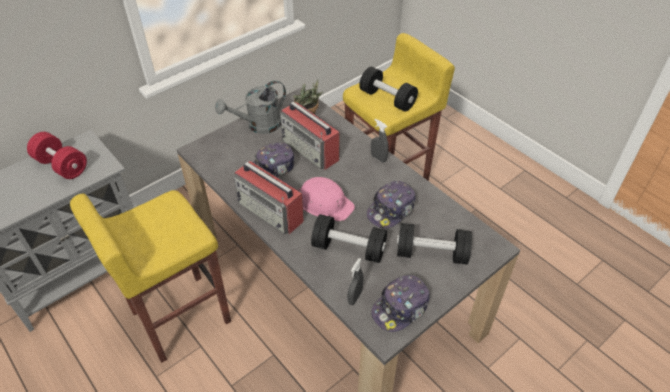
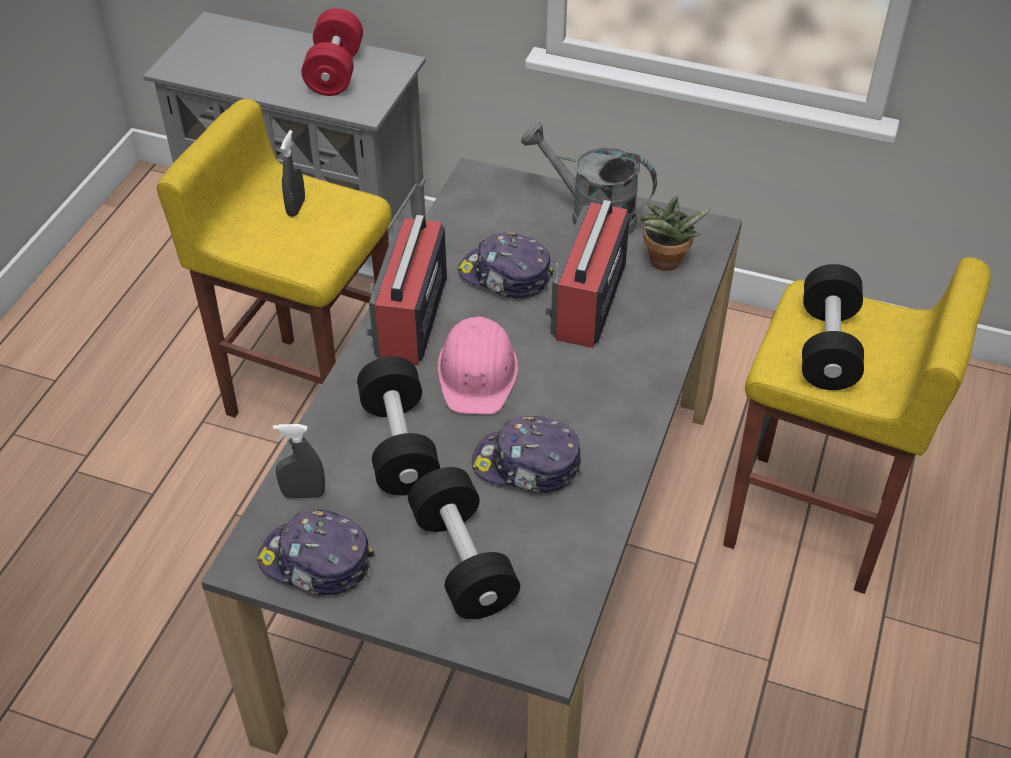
camera: 60 degrees right, 0 degrees up
(378, 158) = (644, 397): grey spray bottle -> grey spray bottle (296, 207)

